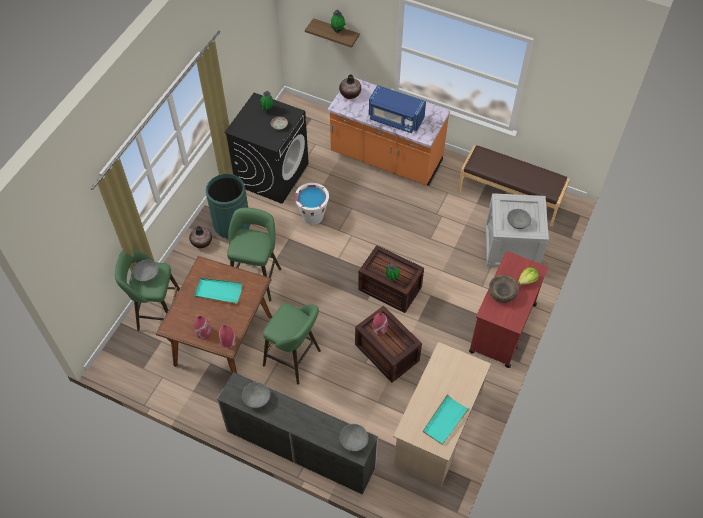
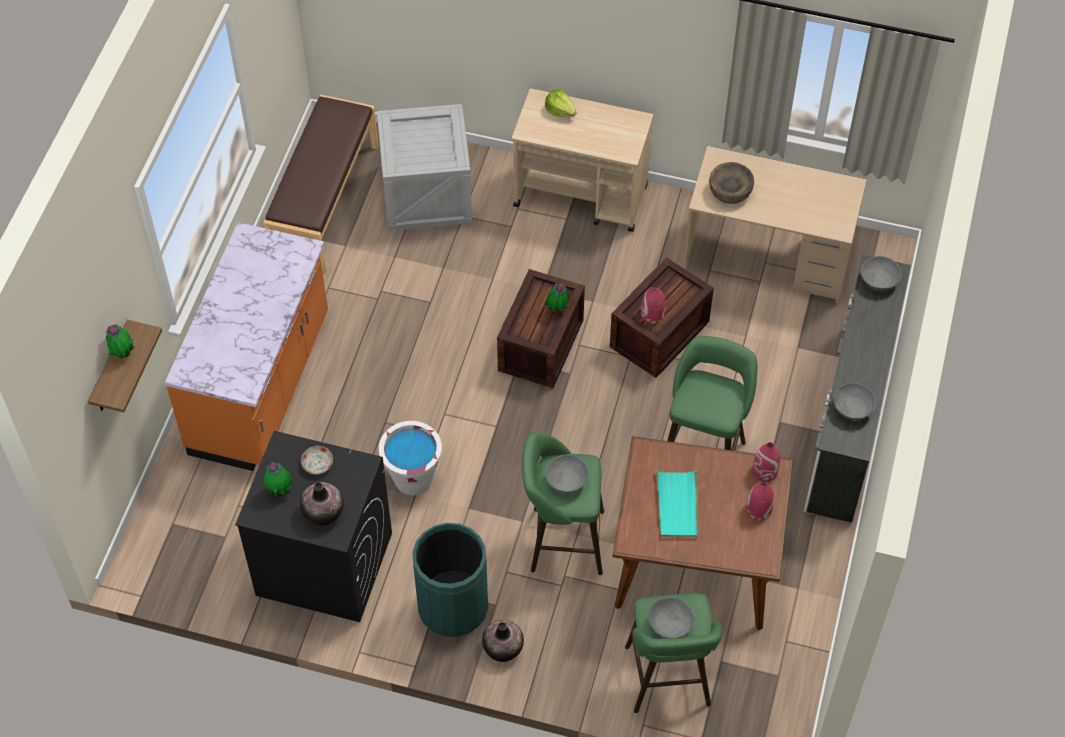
camera: 100 degrees left, 0 degrees up
(350, 94) = (214, 373): vase -> vase (323, 512)
(395, 119) = (268, 297): blue microwave -> none
(445, 420) = (810, 188): turquoise tray -> none
(502, 293) = (590, 137): brown bowl -> brown bowl (730, 191)
(502, 328) = (582, 196): red cart -> beige cart
(517, 223) = (435, 144): grey bowl -> grey bowl (567, 481)

